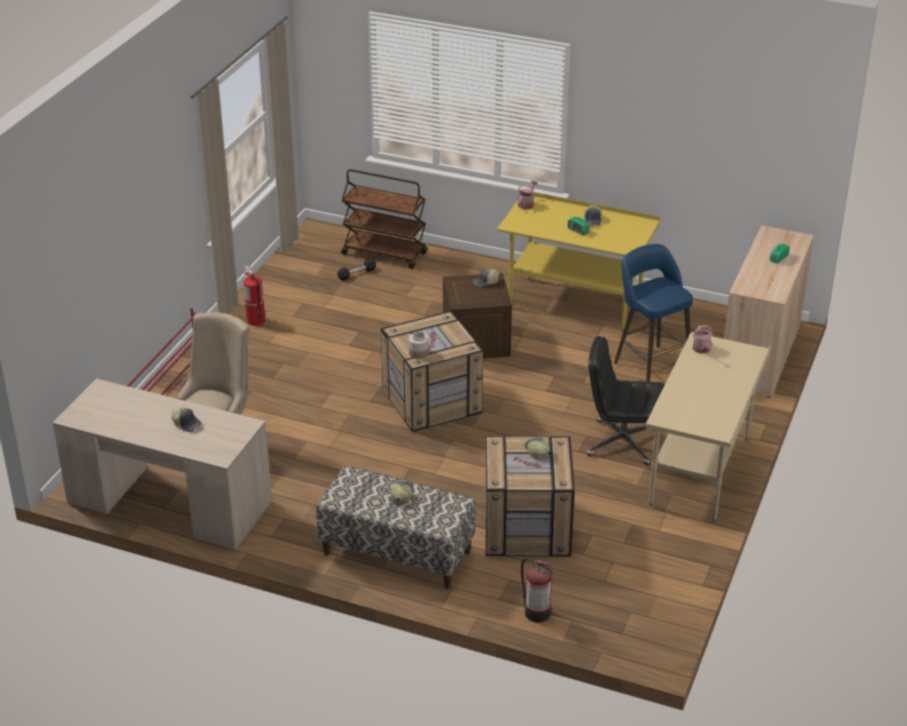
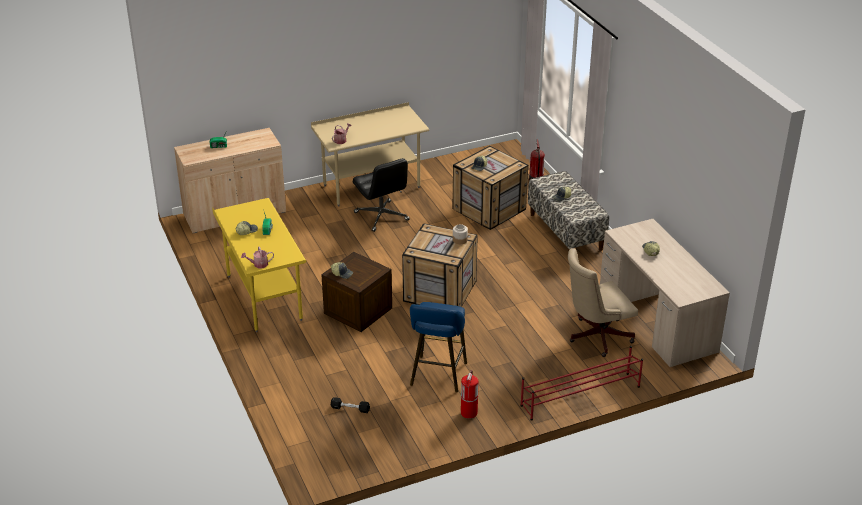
camera: 135 degrees left, 0 degrees up
(385, 254) = (306, 414): brown cart -> none
(650, 365) = (295, 241): blue stool -> blue stool (438, 376)

